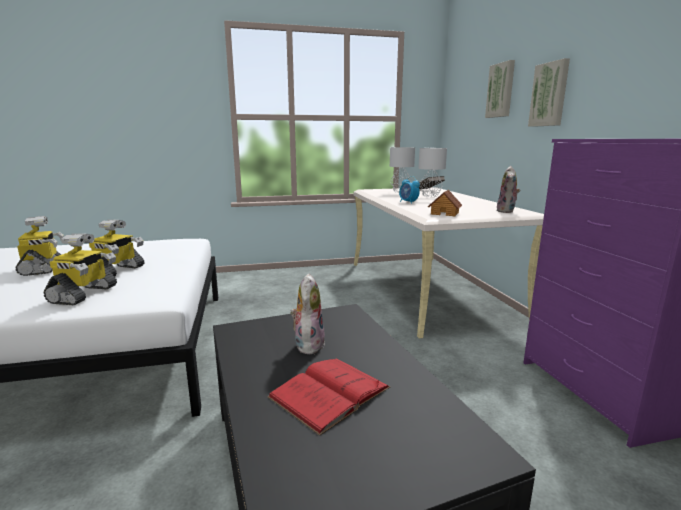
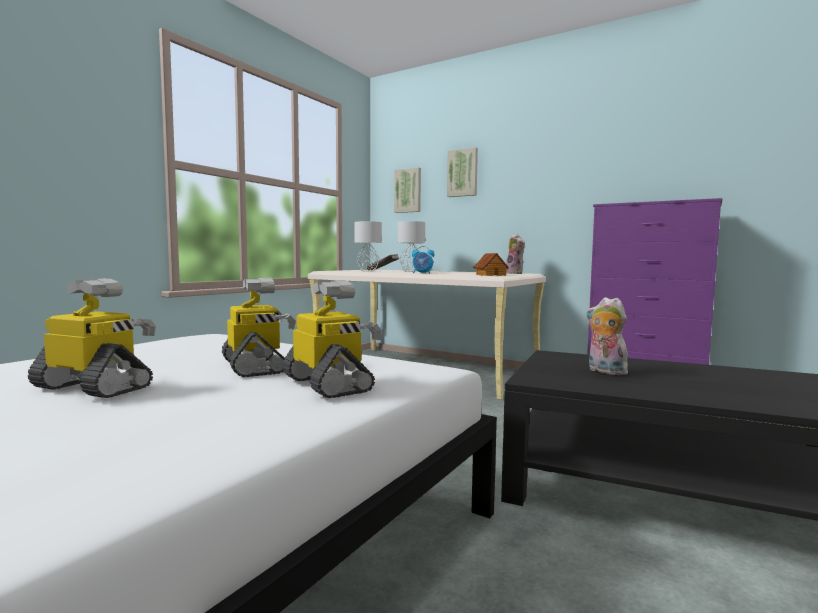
camera: 45 degrees left, 10 degrees down
(330, 392) = (703, 382): red book -> none
(550, 94) = (524, 178): picture -> picture (408, 190)

